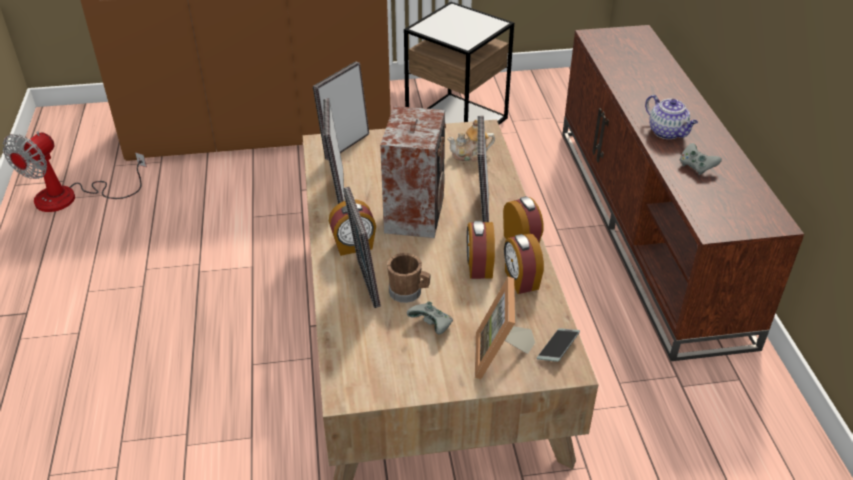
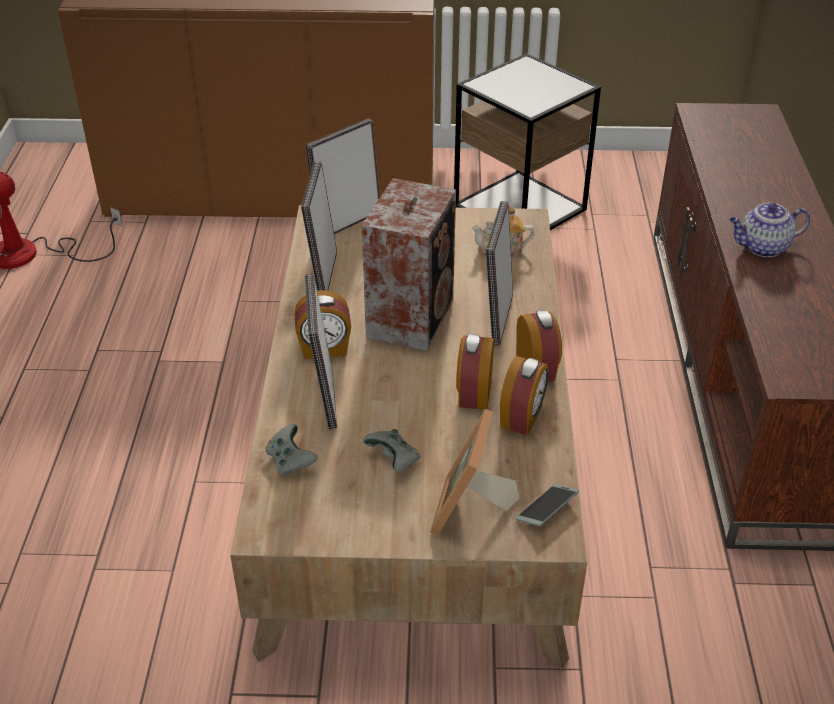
camera: 10 degrees right, 0 degrees up
(409, 292) = (377, 415): brown mug -> none
(520, 280) = (522, 417): alarm clock -> alarm clock turned 150 degrees counterclockwise
(667, 132) = (762, 247): teapot -> teapot turned 105 degrees clockwise
(696, 167) = (788, 296): grey game controller -> grey game controller (290, 461)

